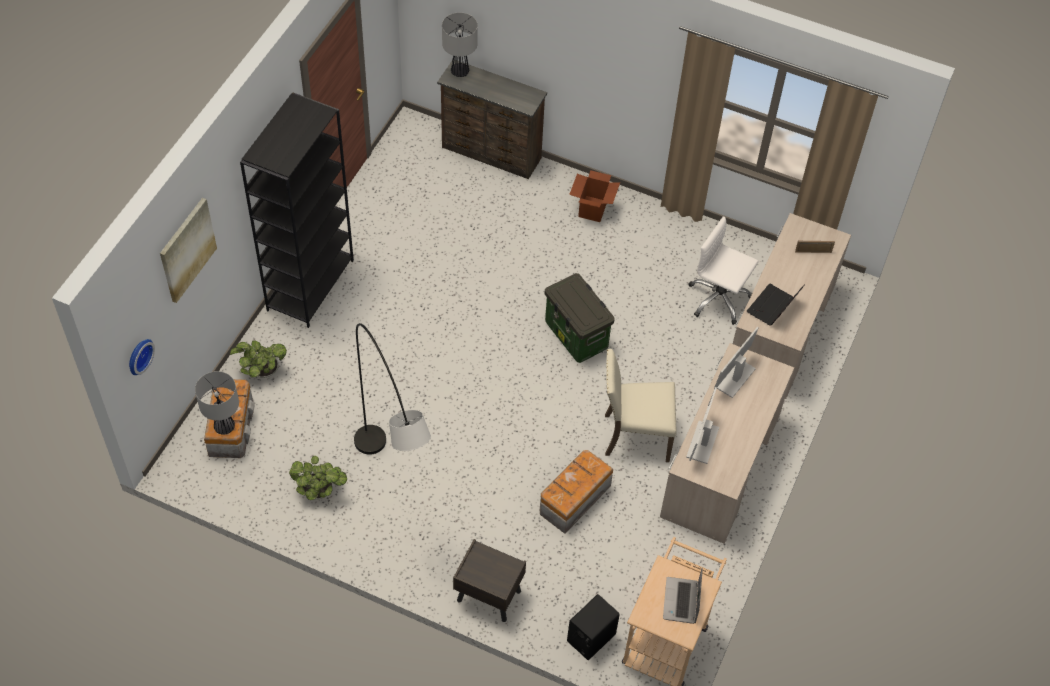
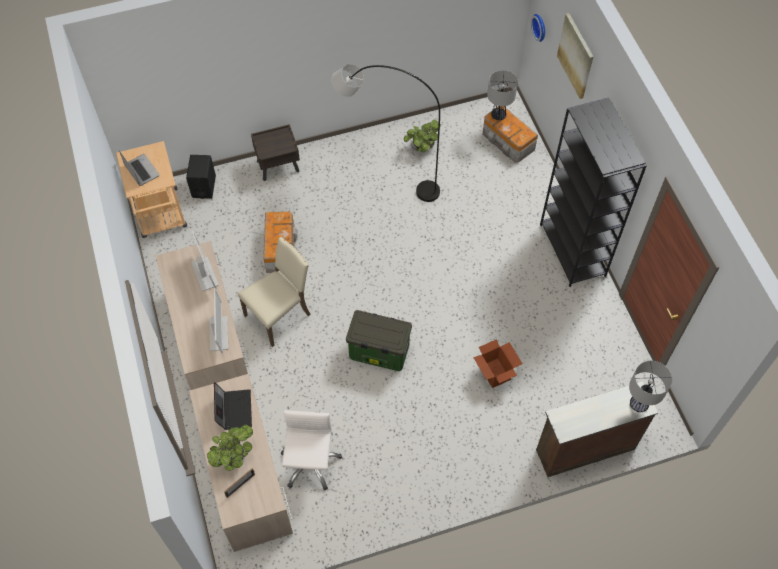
camera: 140 degrees right, 5 degrees up
(262, 371) = (531, 181): potted plant -> potted plant (234, 456)
(592, 209) = (466, 464): cardboard box -> cardboard box (495, 373)
(718, 299) = (310, 463): white office chair -> white office chair turned 75 degrees counterclockwise

